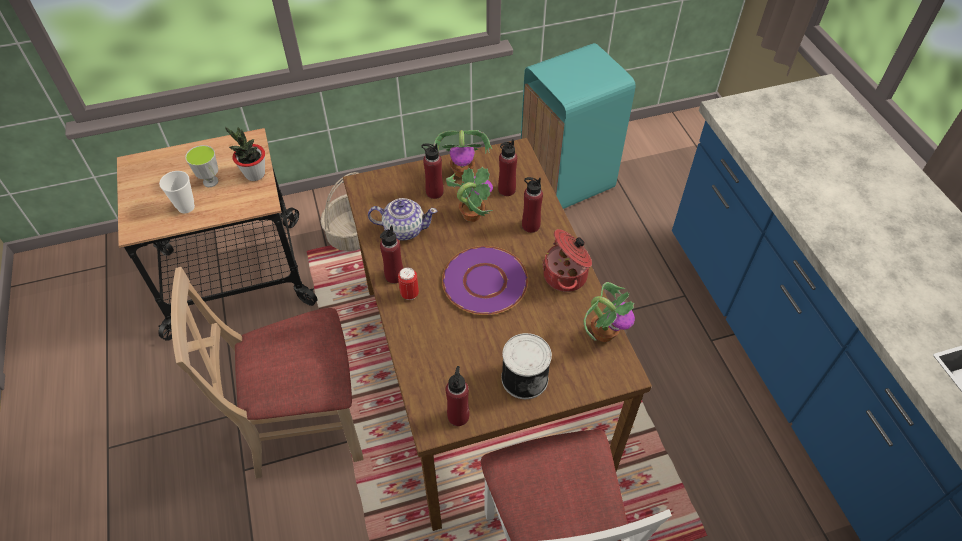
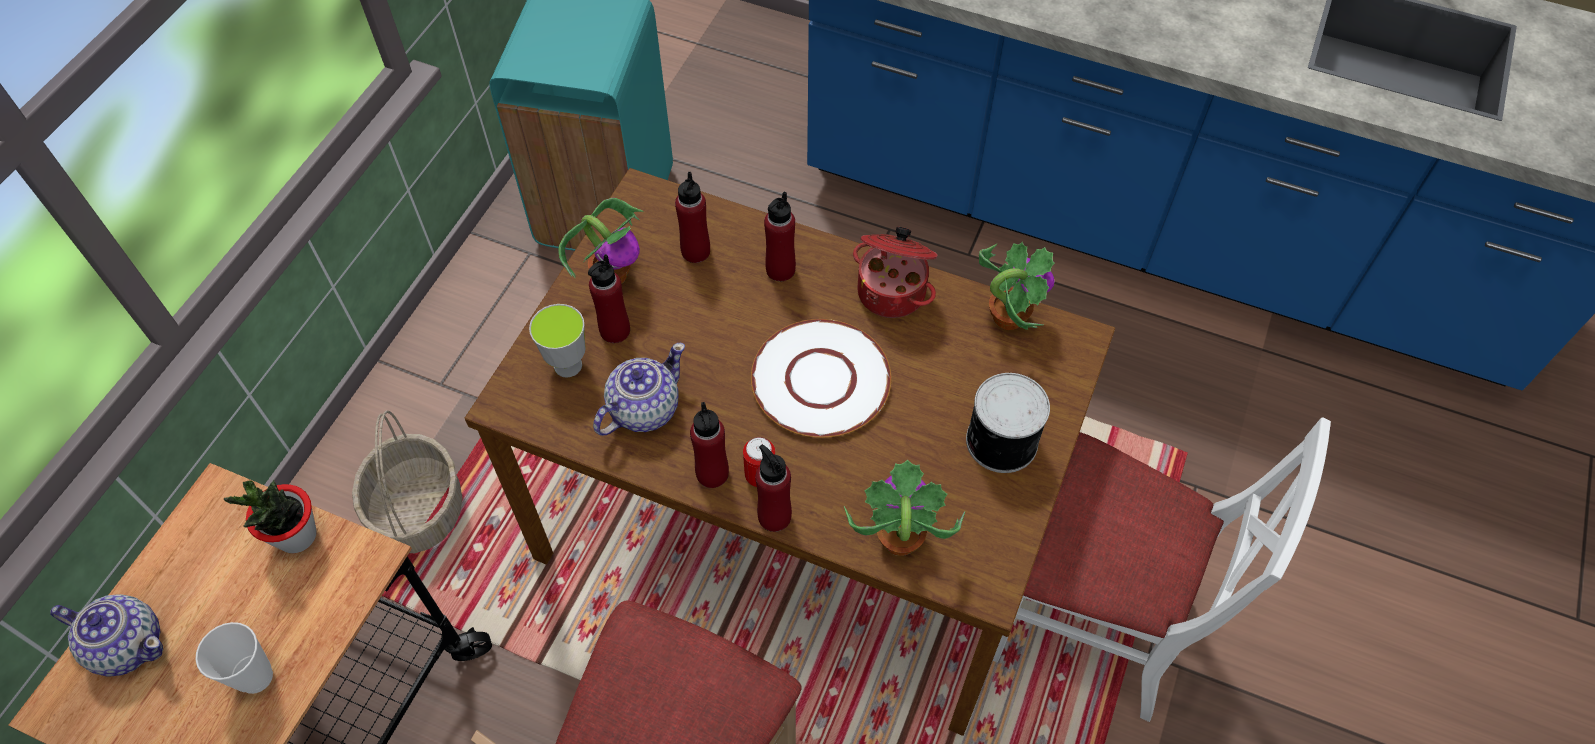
camera: 50 degrees left, 5 degrees up
(171, 163) = (128, 644): none -> teapot
(210, 182) = (240, 608): cup -> cup (568, 365)
(458, 416) = (996, 549): red bottle -> red bottle (774, 516)
(471, 214) = (697, 317): potted plant -> potted plant (898, 540)
(484, 282) = (820, 381): purple plate -> white plate

